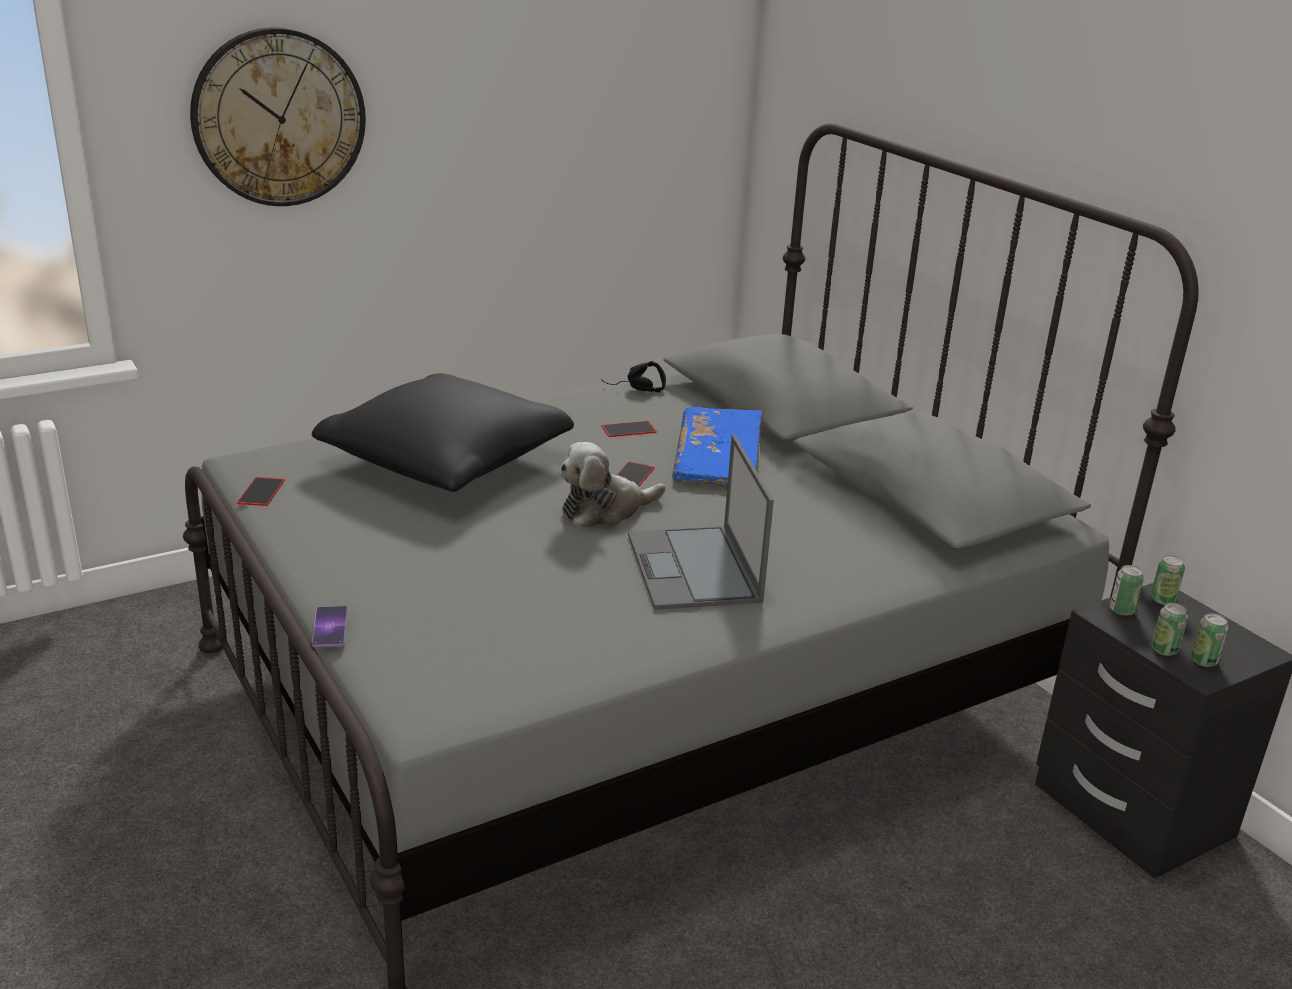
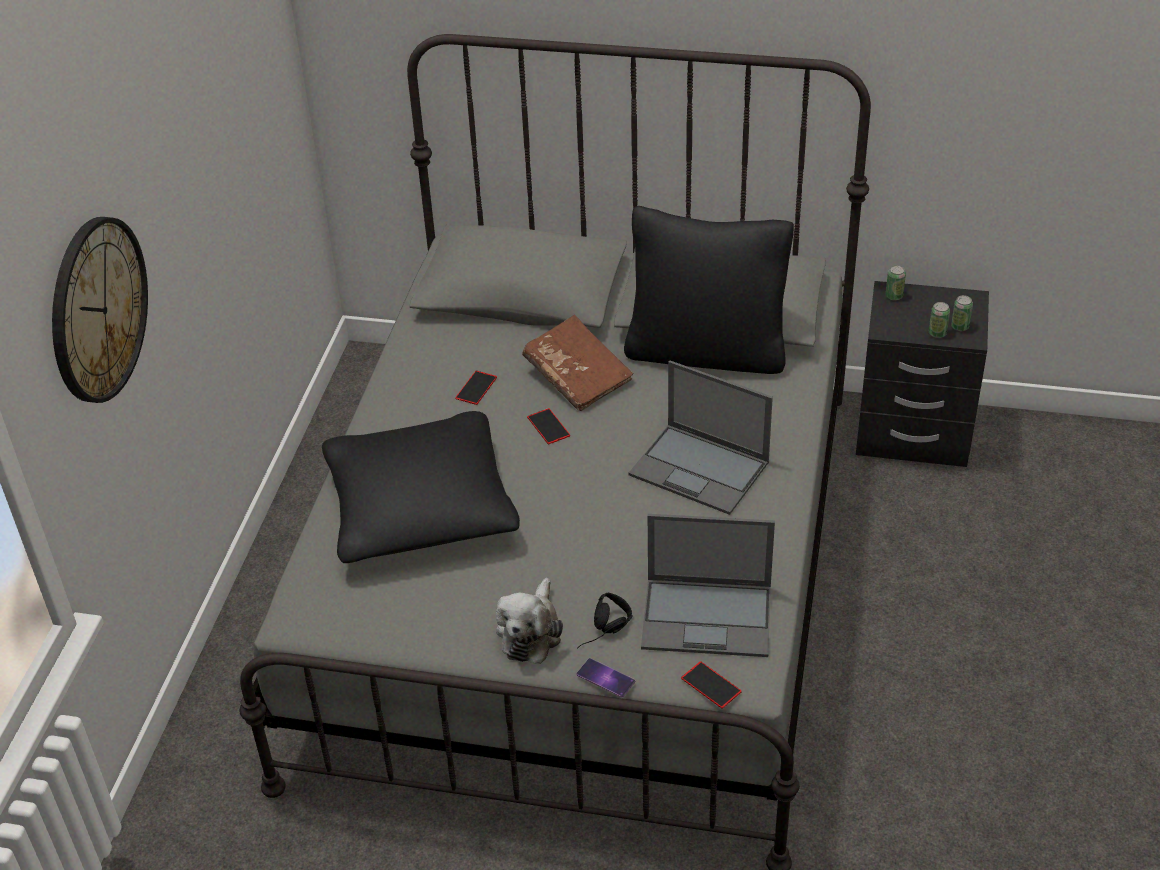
camera: 45 degrees left, 15 degrees up
(261, 492) = (360, 633): phone -> phone (711, 685)
(489, 654) = (708, 617): none -> laptop
(605, 510) = (583, 467): plush toy -> plush toy (531, 632)
(634, 389) = (414, 347): black headphones -> black headphones (606, 633)
(718, 464) = (577, 376): blue book -> brown book
(860, 510) = (706, 351): none -> black pillow
(1121, 610) = (887, 319): can -> none

